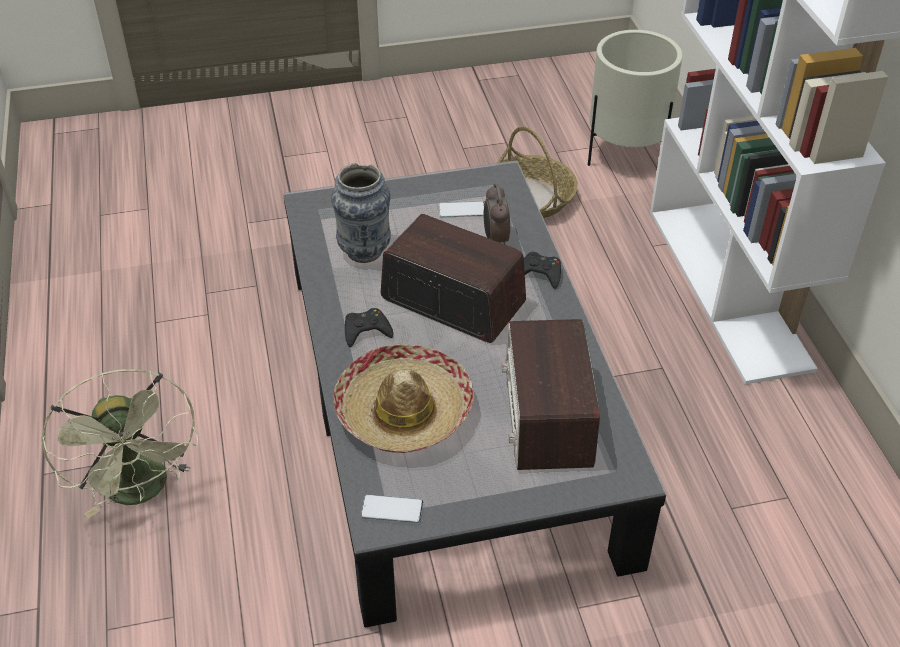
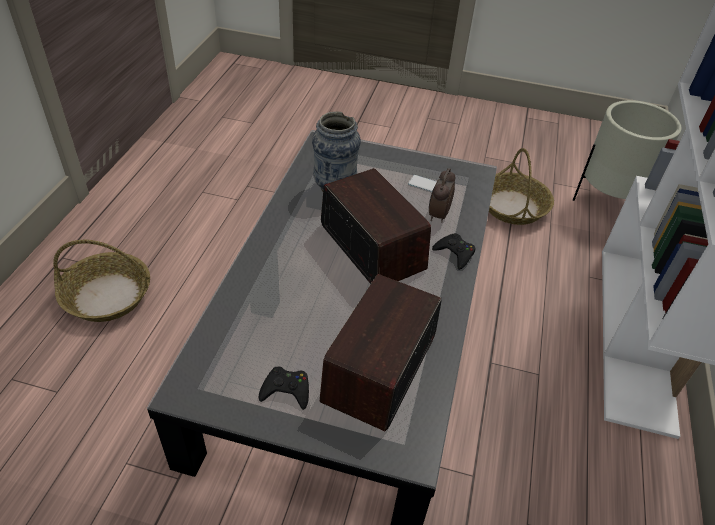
camera: 25 degrees right, 0 degrees up
(142, 491) = (108, 296): green fan -> basket
(366, 331) = (291, 242): black game controller -> black game controller (286, 390)
(392, 509) = (200, 386): phone -> none
(404, 410) = (271, 312): hat -> none

